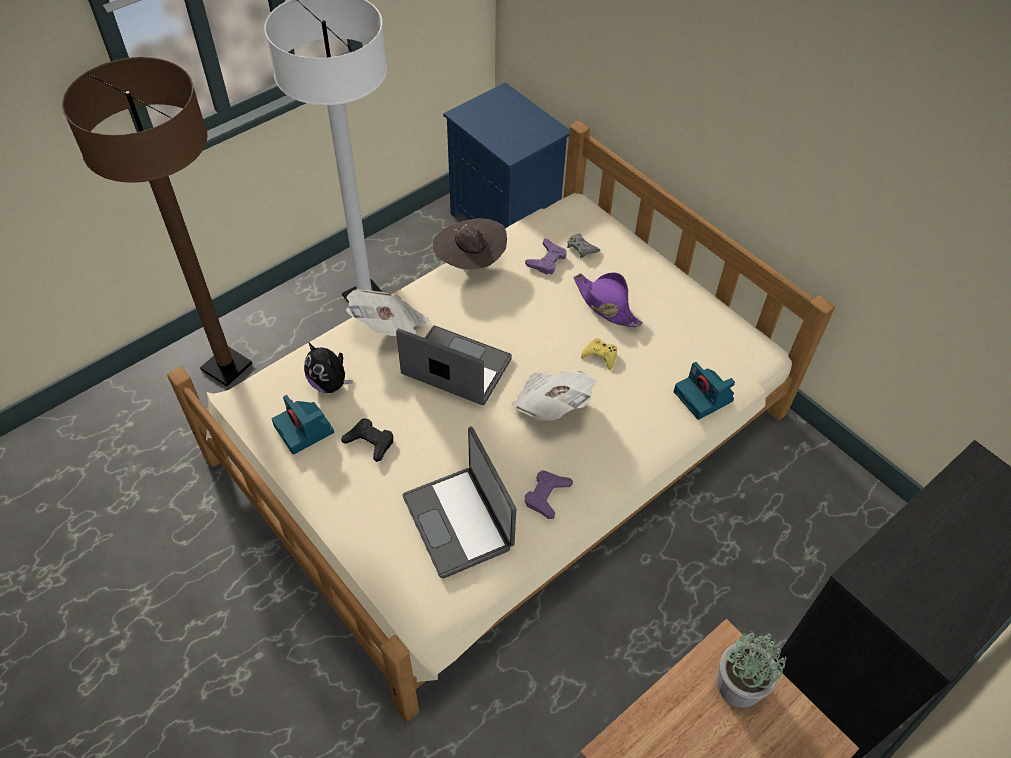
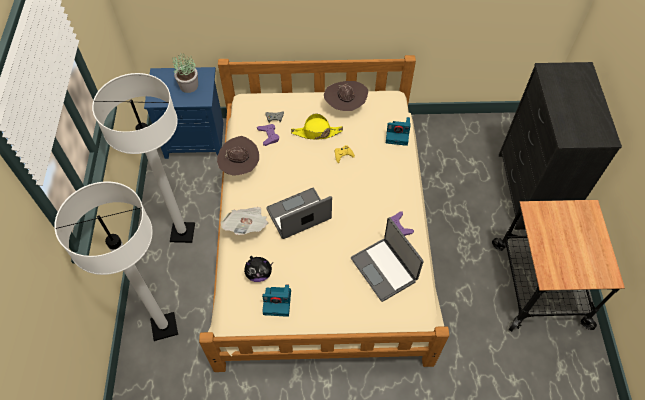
camera: 50 degrees left, 5 degrees up
(226, 367) = (164, 327): brown floor lamp -> white floor lamp
(370, 442) = (310, 278): black game controller -> none
(460, 521) = (384, 269): laptop -> laptop turned 45 degrees clockwise
(551, 405) = (353, 192): newspaper -> none
(605, 304) = (316, 132): purple hat -> yellow hat
(684, 307) = (345, 106): none -> brown hat
(738, 684) = (549, 217): potted plant -> potted plant (188, 86)

